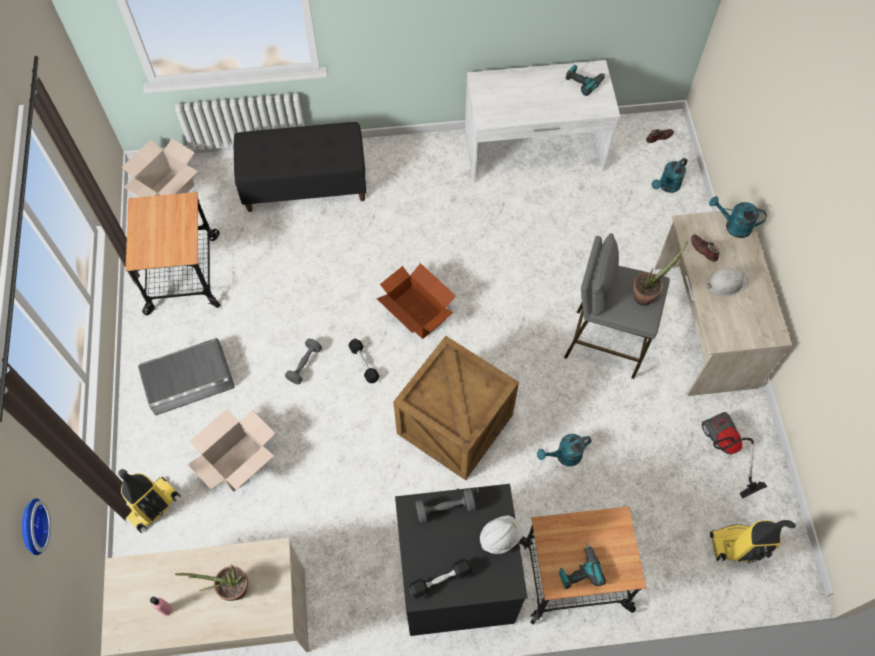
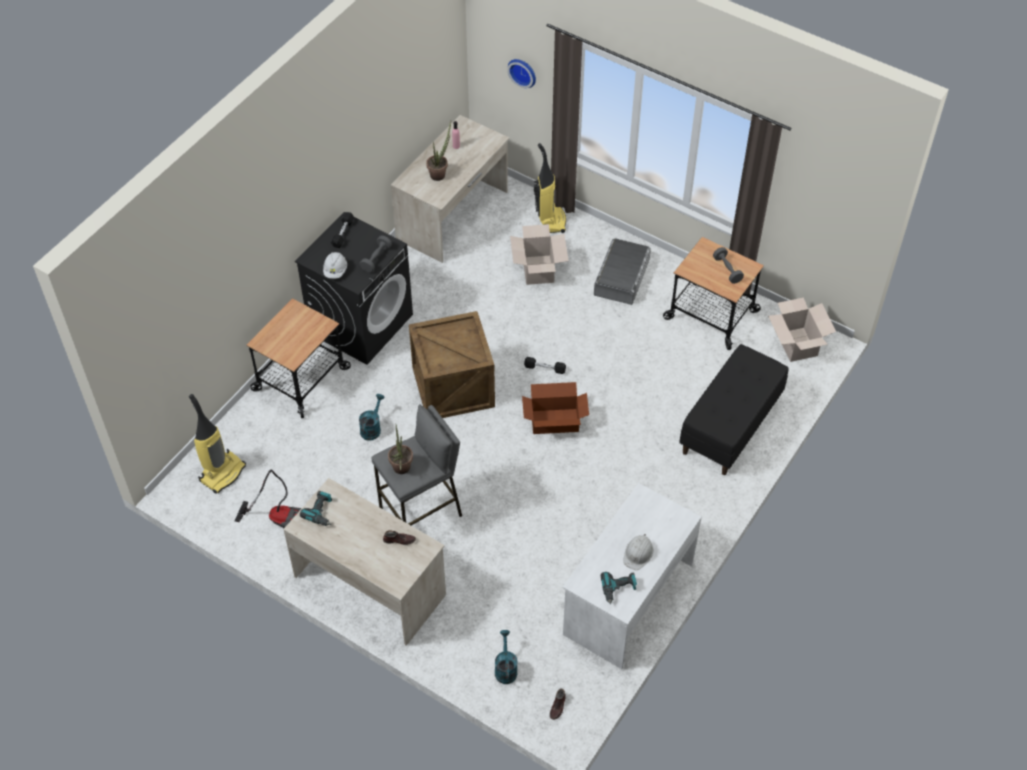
camera: 130 degrees right, 10 degrees down
(304, 365) = (575, 338): grey dumbbell -> grey dumbbell (727, 270)
(579, 570) = (288, 322): power drill -> power drill (321, 512)
(726, 283) = (362, 531): white hard hat -> white hard hat (638, 553)
(733, 226) = (397, 575): turquoise watering can -> none

